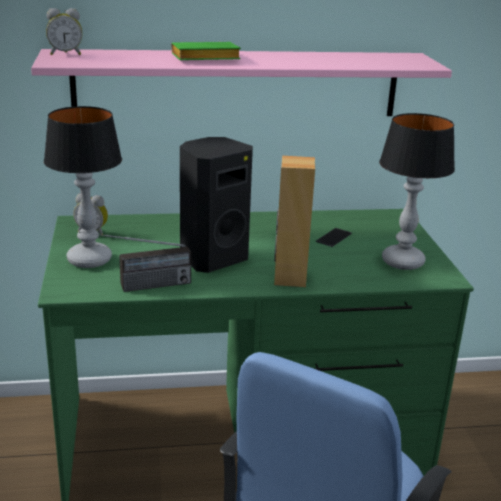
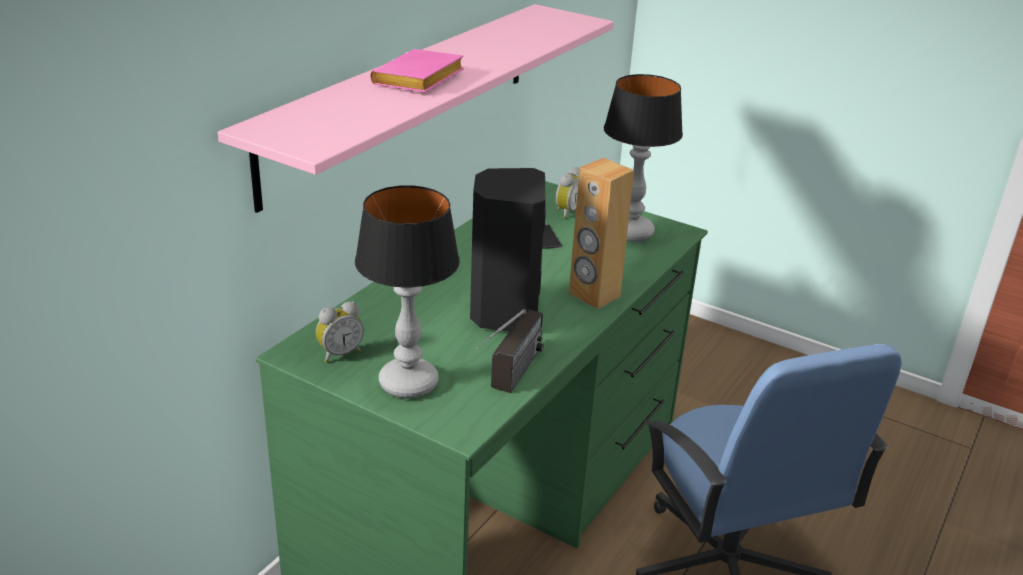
camera: 50 degrees left, 5 degrees up
(65, 54) = (277, 128): alarm clock -> alarm clock (566, 211)
(203, 59) = (419, 80): green book -> pink book

